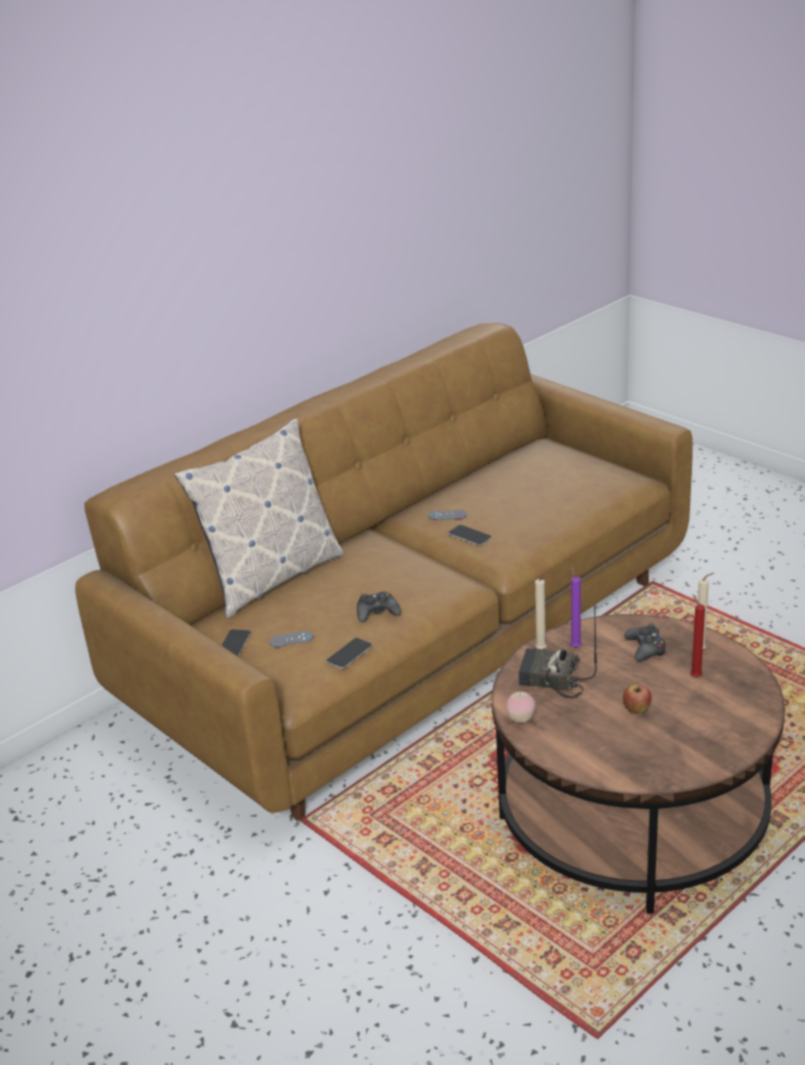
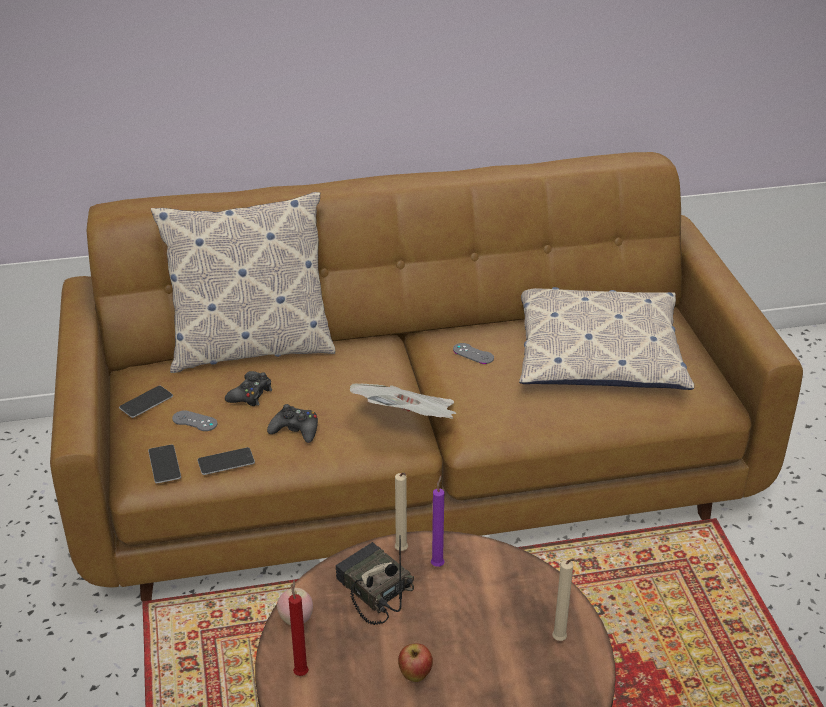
camera: 30 degrees right, 5 degrees up
(453, 575) = (408, 423): none -> newspaper
(469, 535) = (470, 386): phone -> phone (164, 464)
(534, 482) = (599, 354): none -> pillow
(646, 648) = (505, 606): black game controller -> black game controller (250, 394)
(694, 676) = (519, 668): red candle -> red candle (301, 672)

